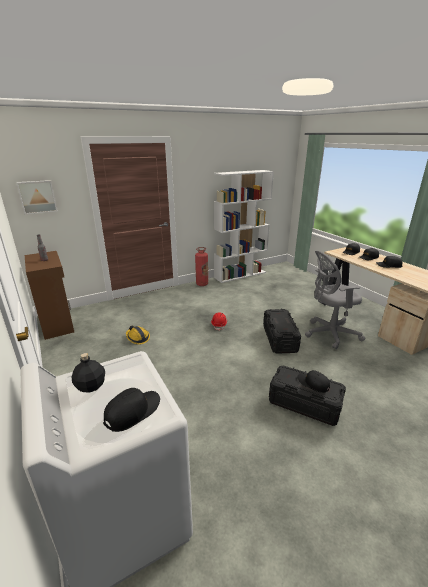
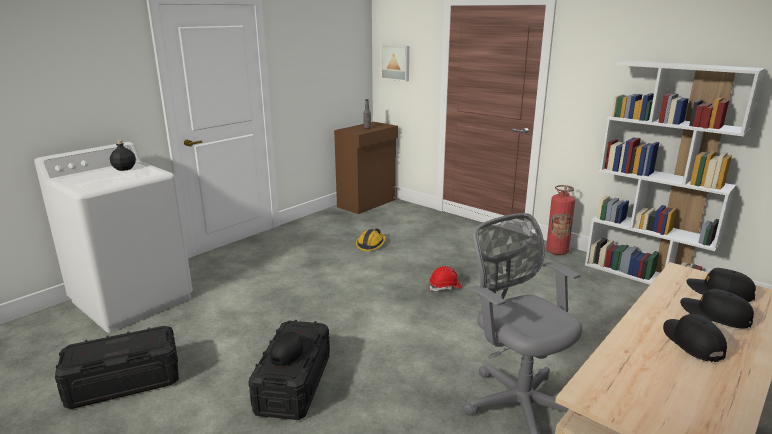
camera: 70 degrees right, 5 degrees down
(133, 411) = (91, 181): black cap -> none
(279, 339) = (450, 345): black storage box -> black storage box (124, 382)

